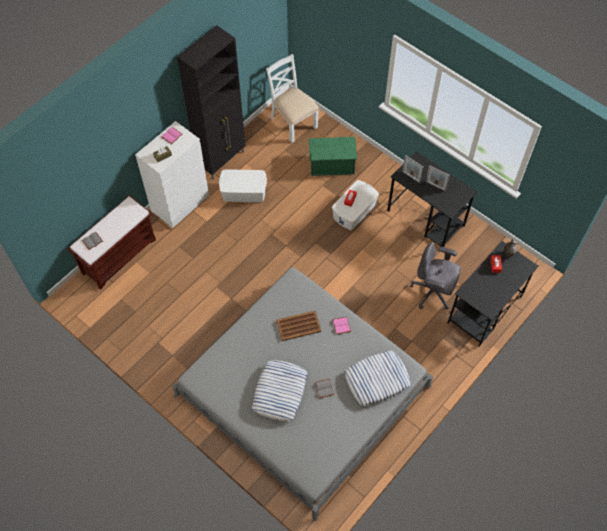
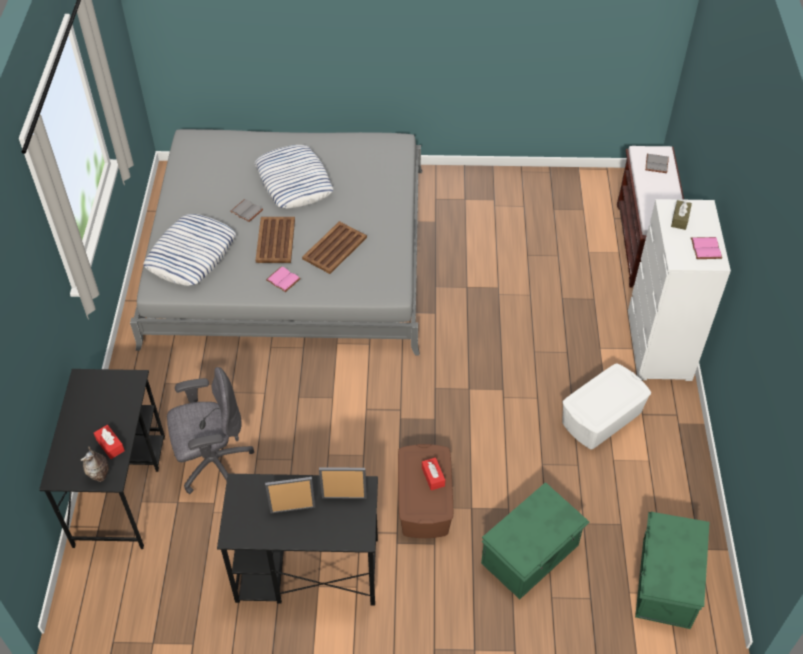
camera: 140 degrees right, 10 degrees down
(222, 160) = (683, 440): black cabinet -> none
(293, 122) = (664, 583): white chair -> green storage box
(324, 354) = (276, 240): none -> brown tray
(354, 211) = (424, 502): white storage box -> brown storage box

